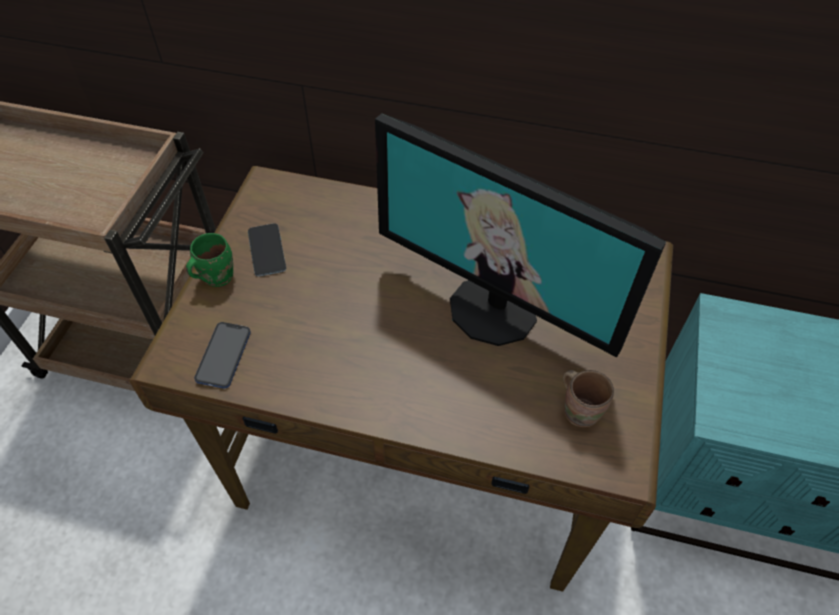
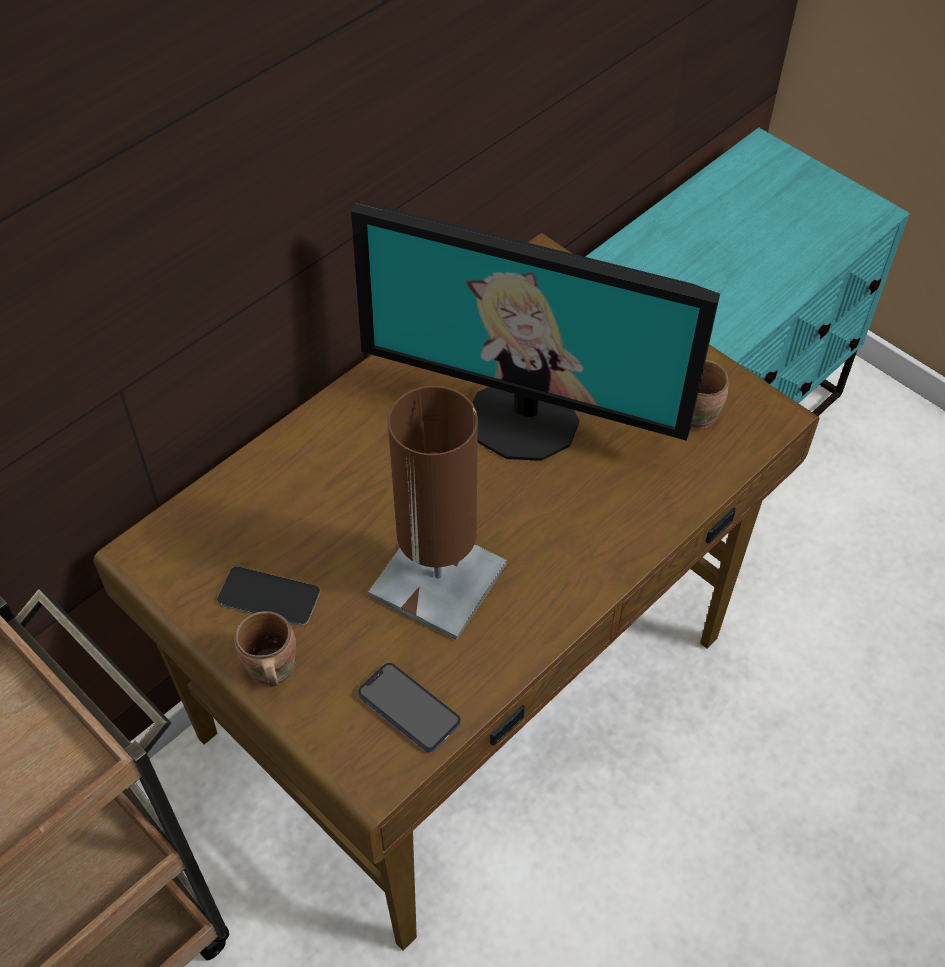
camera: 60 degrees left, 0 degrees up
(215, 276) = (269, 671): green mug -> brown mug
(329, 325) = (438, 580): none -> brown table lamp
(494, 309) = (524, 418): monitor -> monitor turned 45 degrees clockwise

